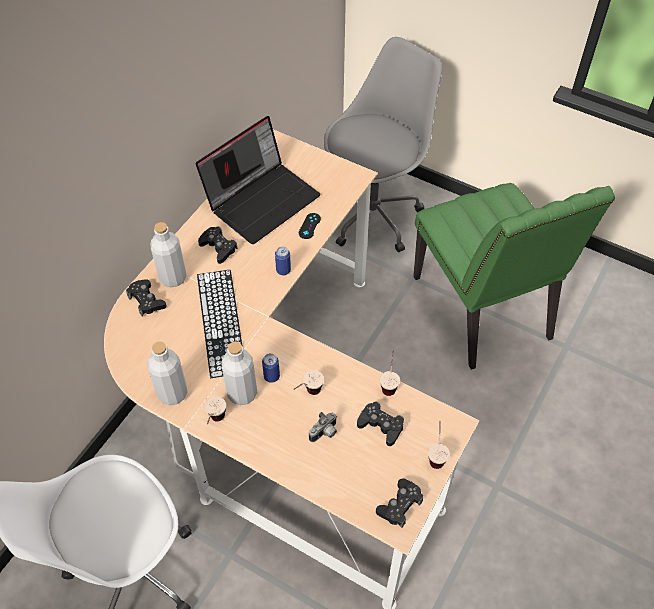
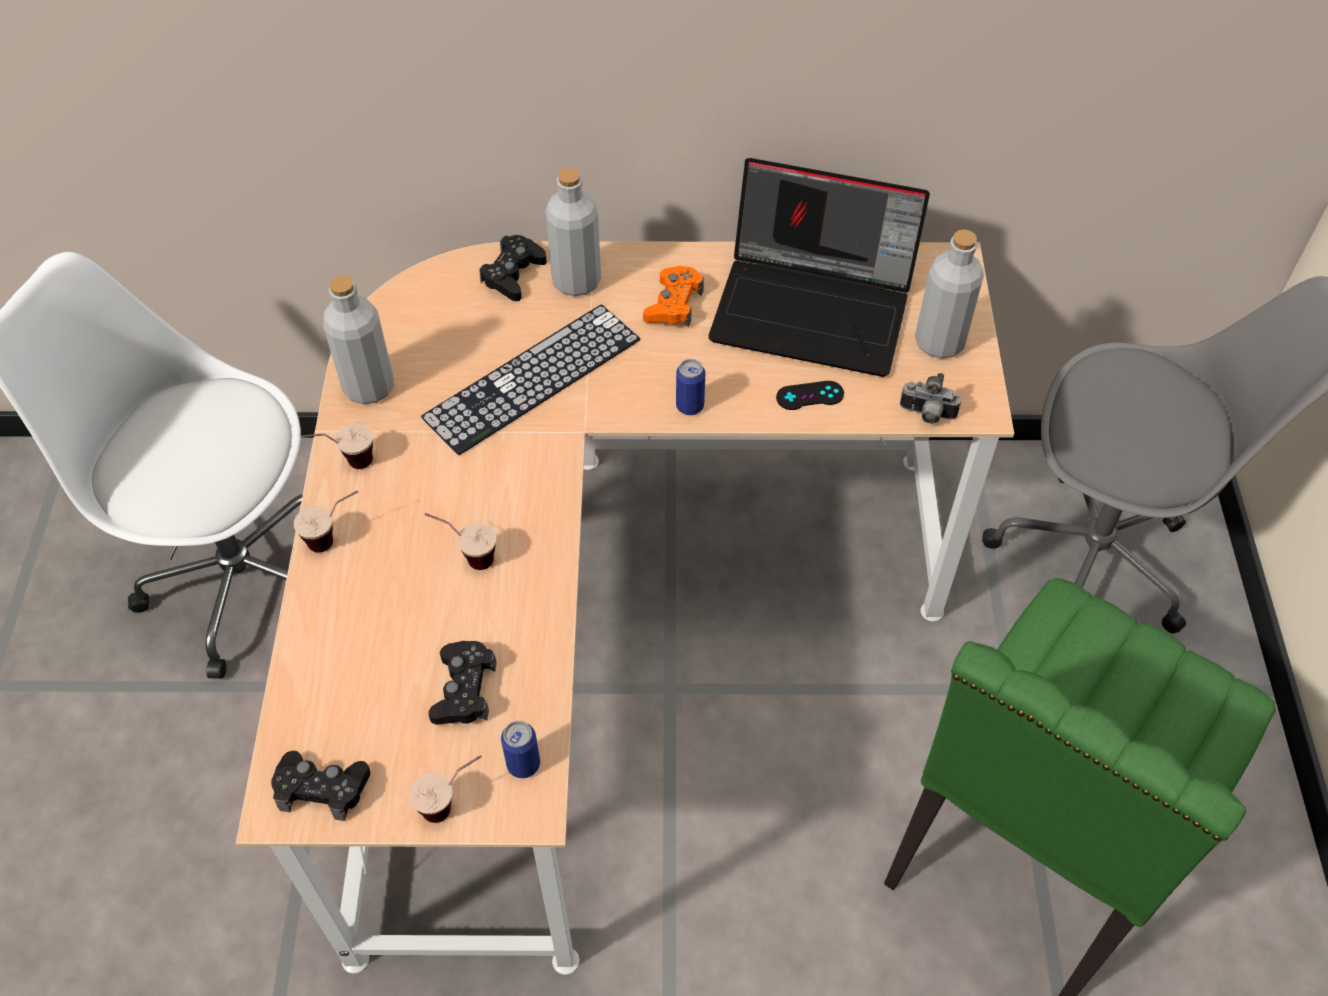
camera: 60 degrees right, 0 degrees up
(218, 247) = (673, 304): black game controller -> orange game controller
(242, 393) = (418, 470): grey bottle -> grey bottle (939, 342)
(271, 376) = (471, 492): can -> can (523, 764)
(325, 433) = (404, 615): camera -> camera (926, 415)
(389, 383) = (559, 663): cup -> cup (335, 537)

